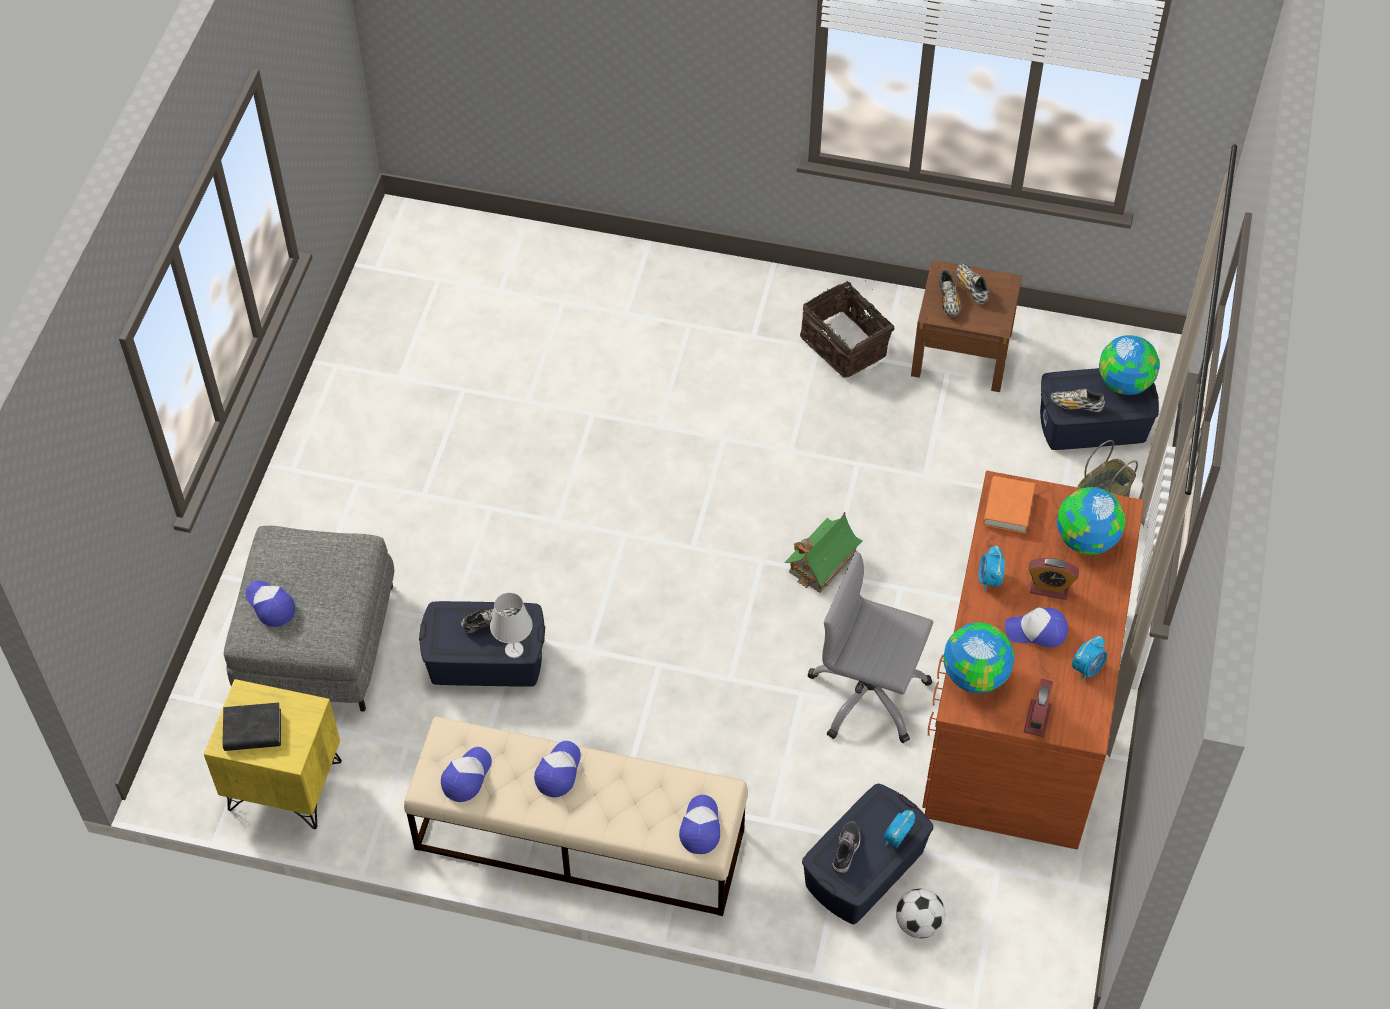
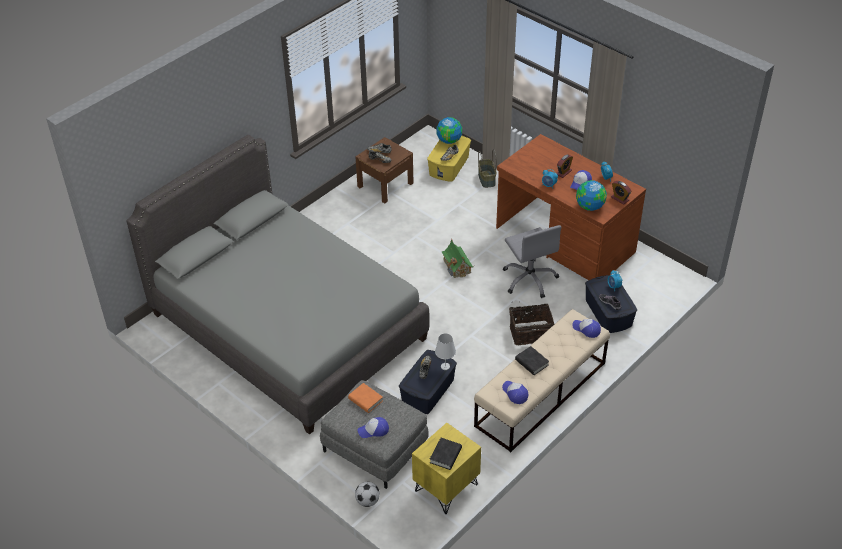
camera: 60 degrees left, 10 degrees down
(512, 391) = (287, 327): none -> grey bed
(558, 771) = (531, 362): cap -> black book
(845, 344) = (352, 215): basket -> basket (530, 332)
(868, 695) = (530, 279): grey office chair -> grey office chair turned 75 degrees counterclockwise
(918, 924) = (642, 308): football -> football (367, 501)
(1008, 508) = (519, 167): orange book -> orange book (365, 400)
(1085, 540) = (548, 154): globe -> none
(1093, 424) = (449, 166): blue storage box -> yellow storage box

